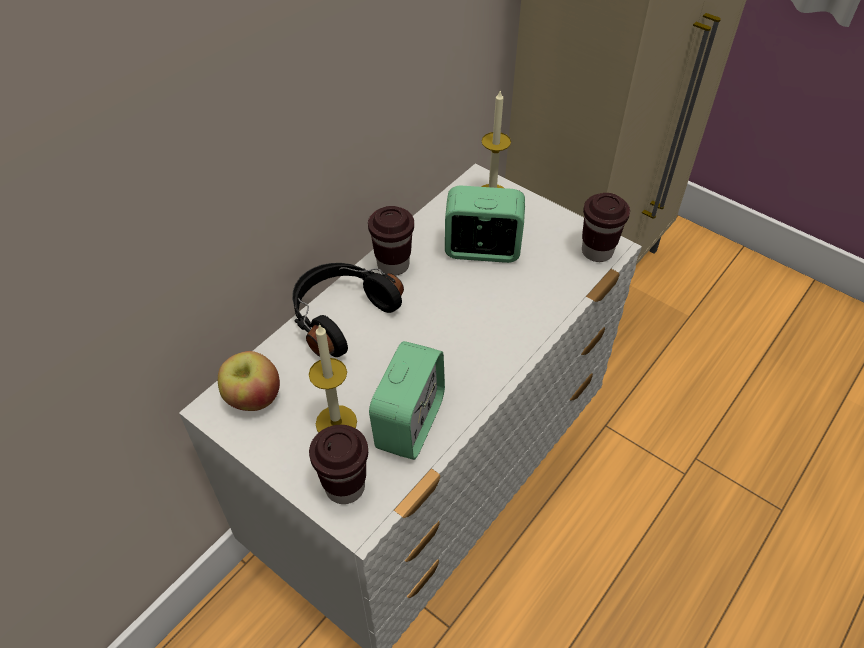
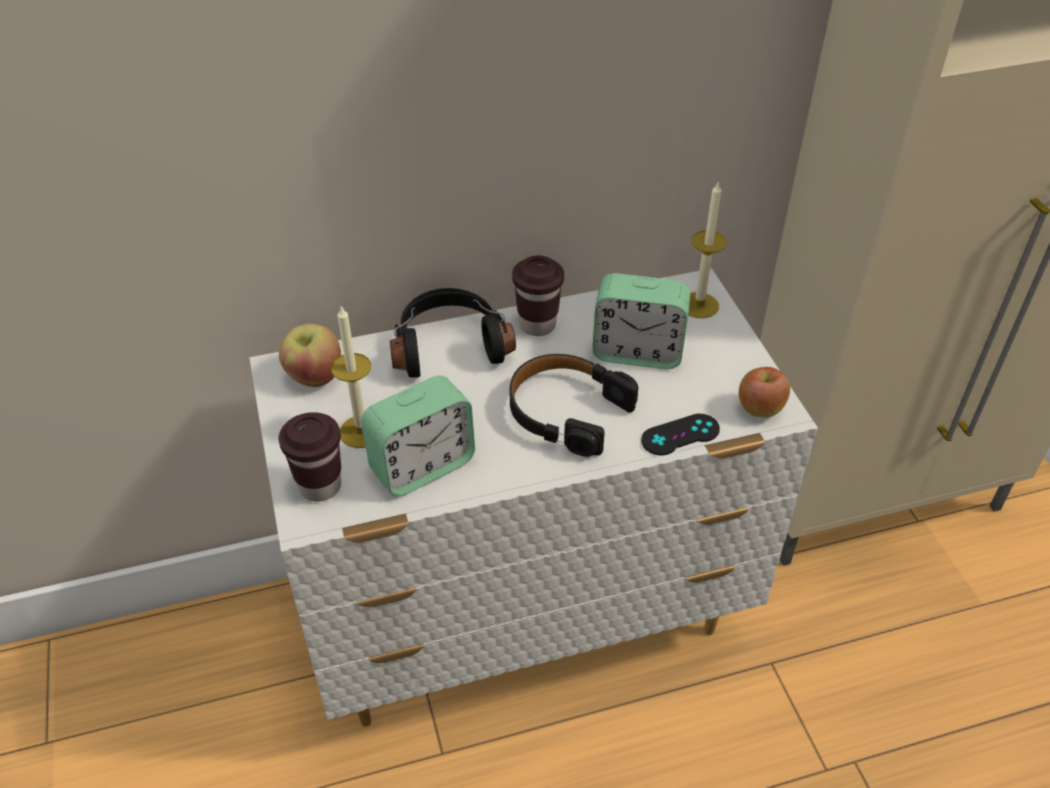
camera: 35 degrees right, 5 degrees down
(475, 321) = (567, 411): none -> black headphones
(482, 250) = (637, 352): alarm clock -> alarm clock turned 150 degrees clockwise
(565, 297) = (680, 435): none -> black game controller
(597, 251) = (760, 409): brown cup -> apple

